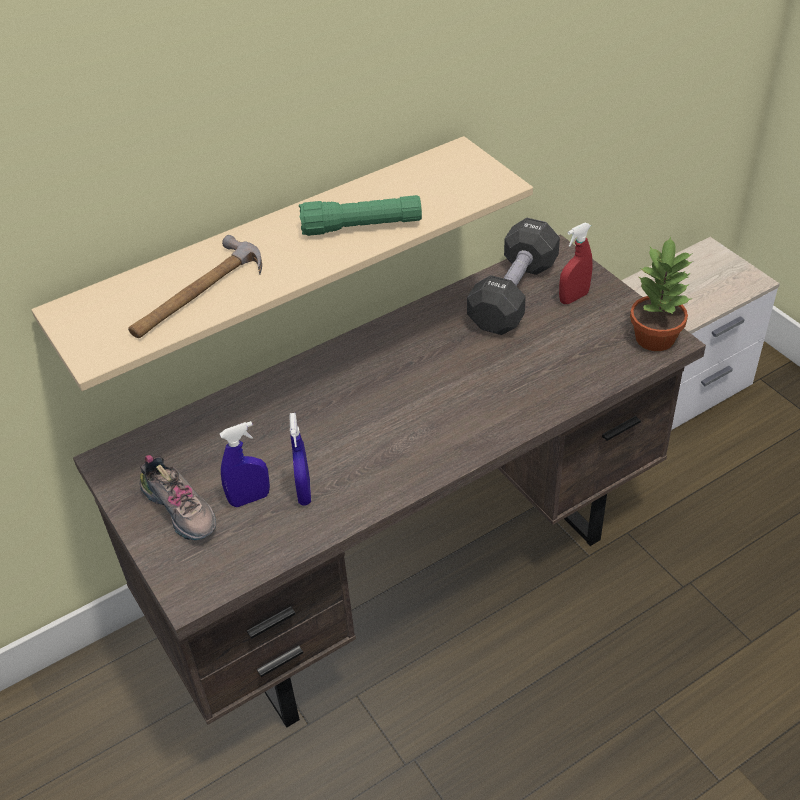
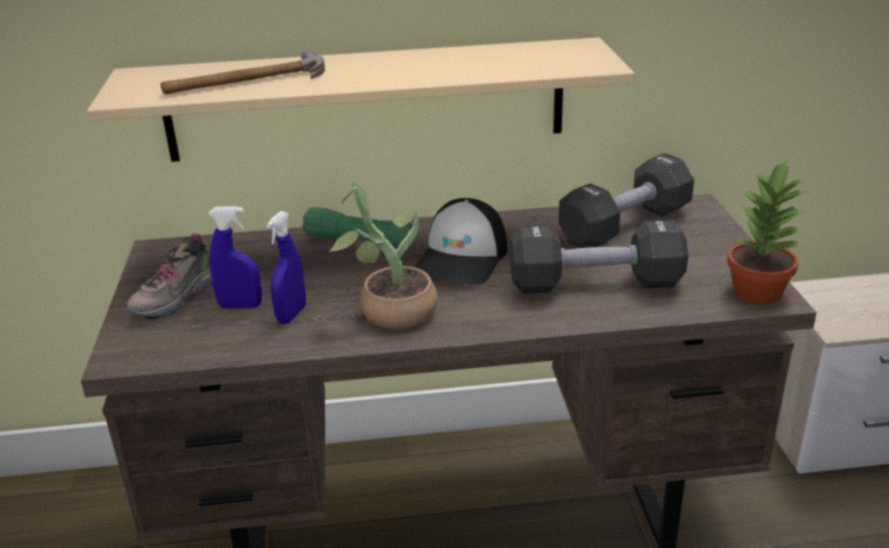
camera: 25 degrees right, 15 degrees down
(182, 510) = (178, 297): shoe -> shoe turned 45 degrees clockwise
(361, 227) = (436, 70): green flashlight -> green flashlight (360, 242)
(385, 458) = (389, 311): none -> potted plant
(404, 378) = (462, 259): none -> cap
(530, 370) = (595, 283): none -> black dumbbell
(573, 298) = (688, 241): red spray bottle -> none

